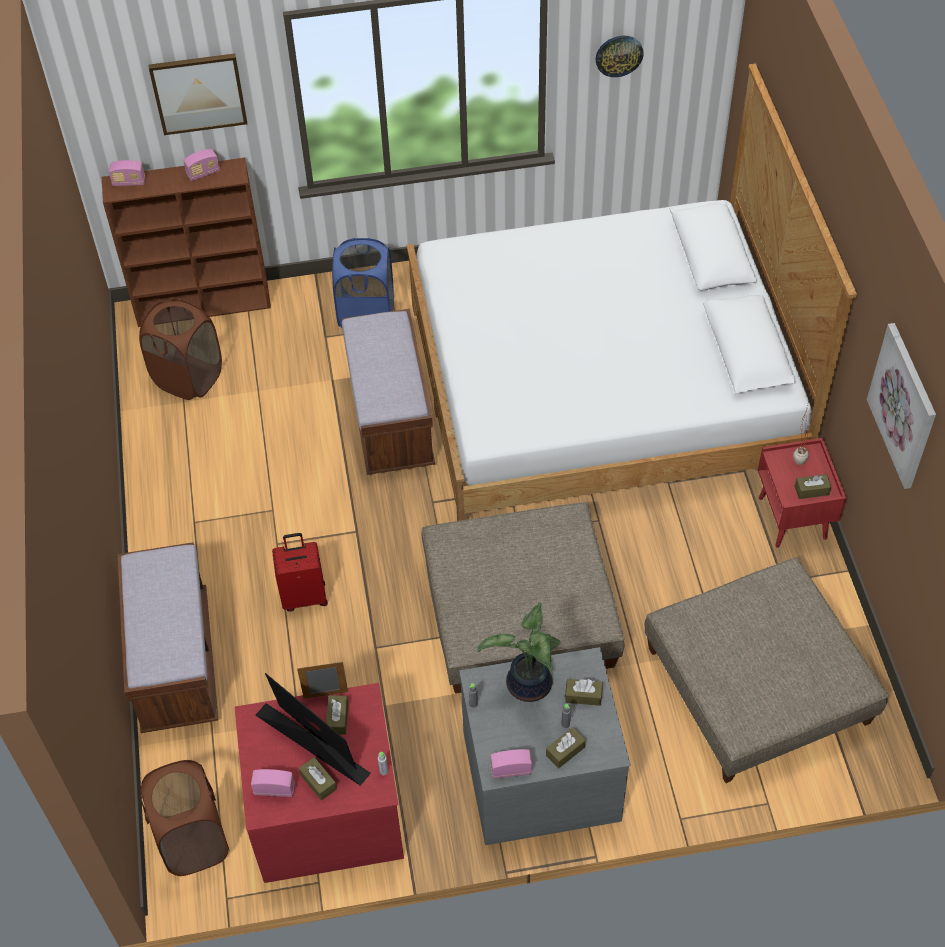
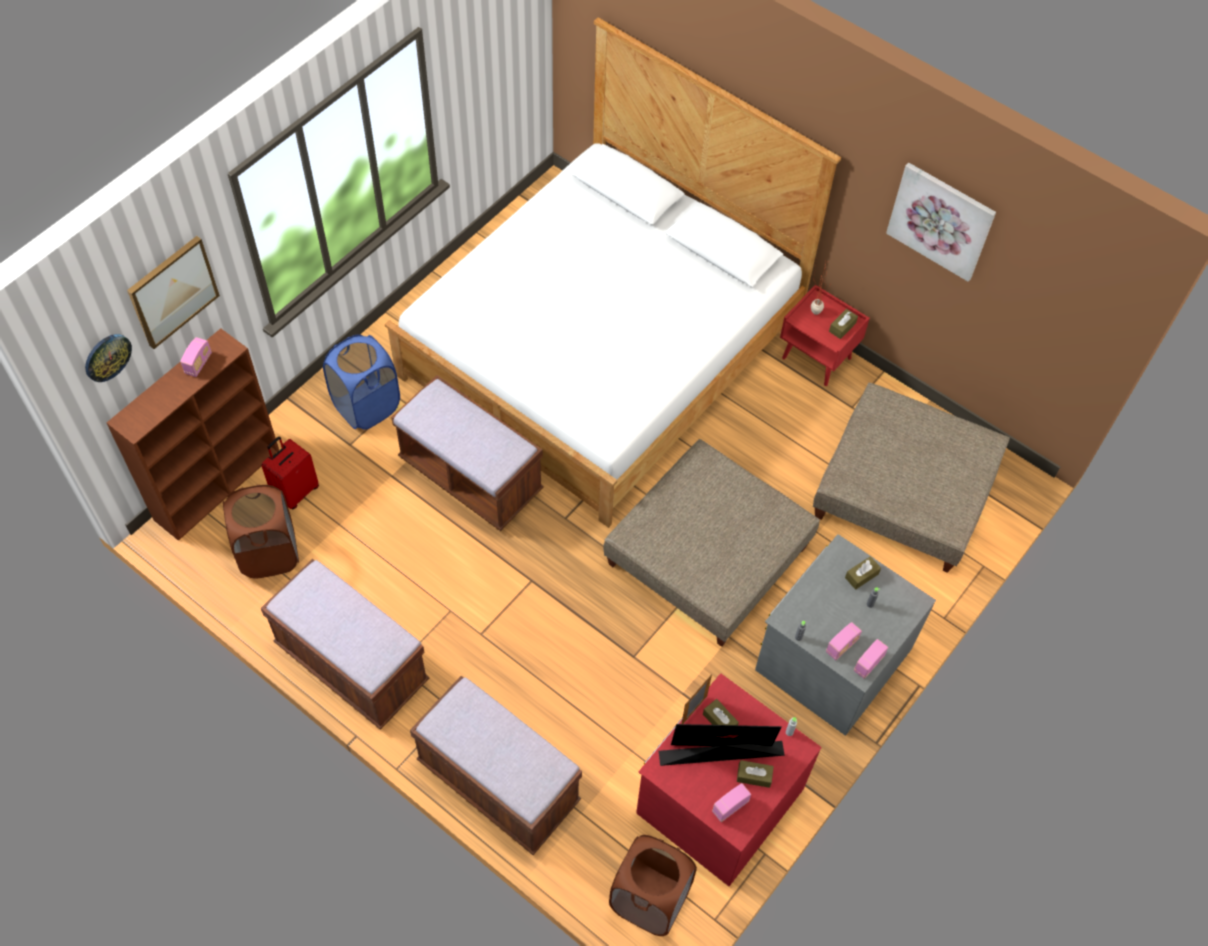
camera: 45 degrees left, 5 degrees up
(129, 182) = (138, 412): radio -> radio (841, 646)
(163, 498) = (352, 664): none -> brown bench
(304, 596) = (543, 658): red suitcase -> red suitcase (295, 491)
(527, 686) = (821, 597): potted plant -> none
(565, 751) = (888, 623): brown tissue box -> none
(619, 55) = (477, 65): wall clock -> wall clock (107, 357)

